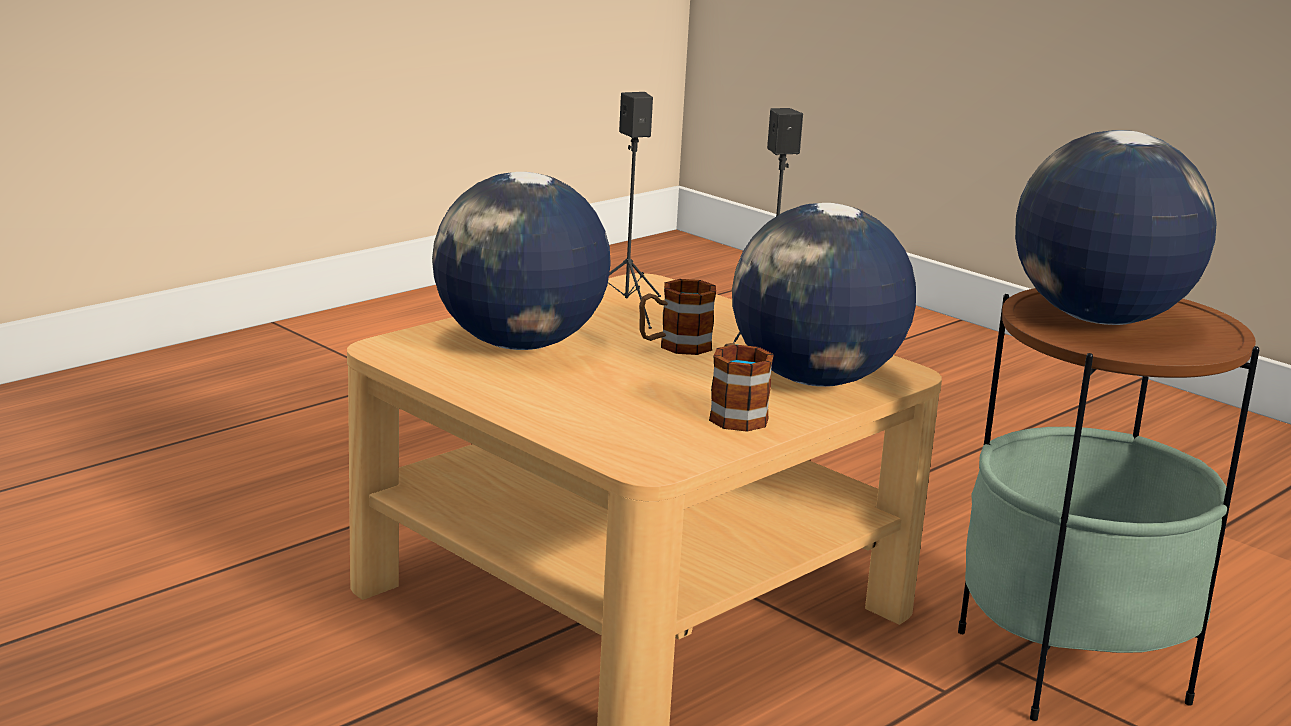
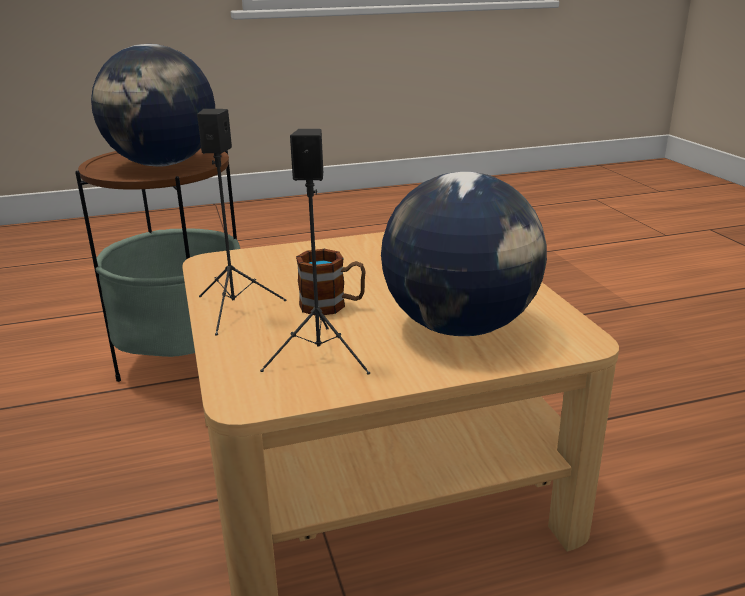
camera: 150 degrees left, 5 degrees up
(735, 414) = (365, 250): mug -> none
(813, 380) = (278, 264): globe -> none

